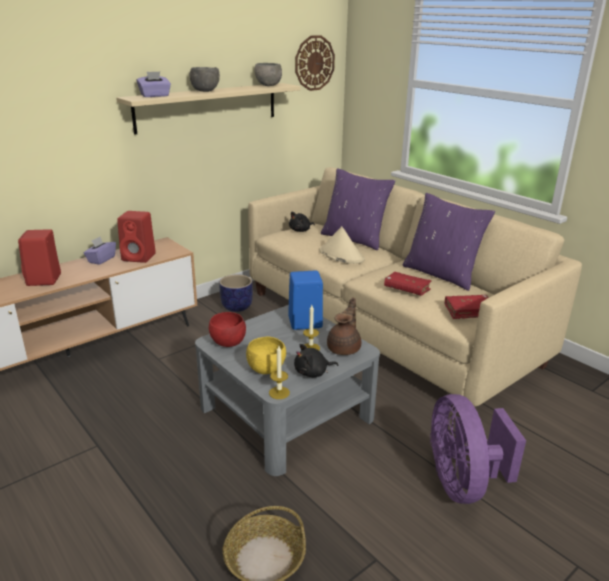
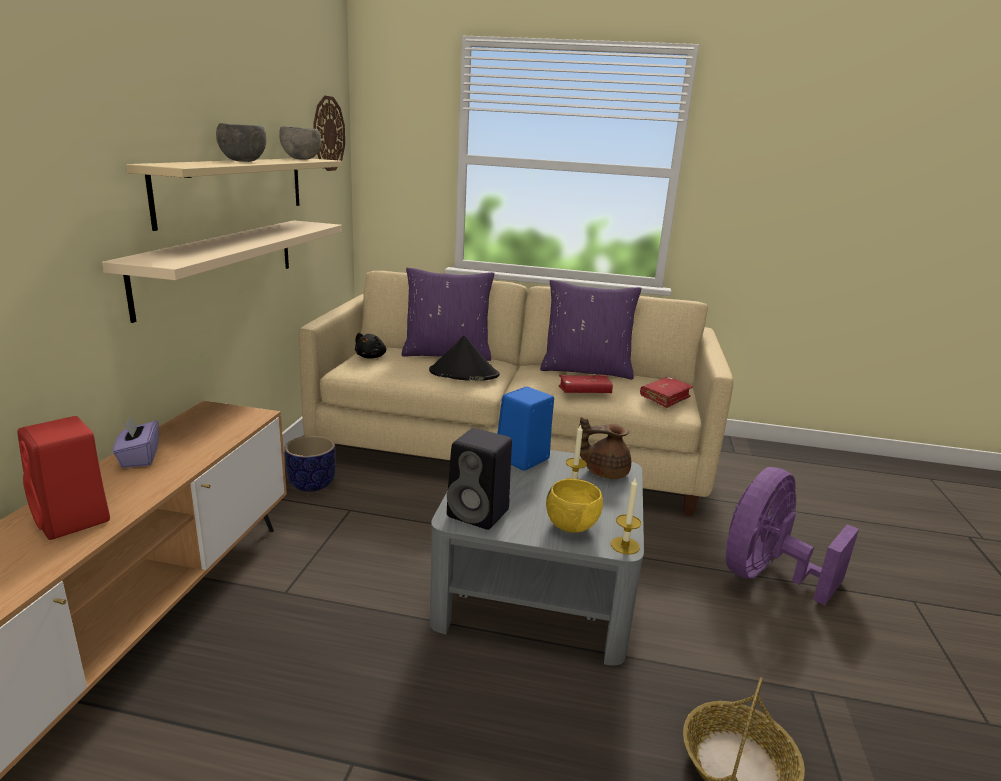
camera: 40 degrees left, 5 degrees down
(140, 257) = (206, 437): red speaker -> none
(155, 96) = (190, 163): purple tissue box -> none
(190, 154) = (220, 263): none -> beige shelf
(228, 343) = (480, 514): red bowl -> black speaker
(313, 373) = (619, 509): black plush toy -> none
(341, 255) = (463, 373): beige hat -> black hat
(344, 348) = (604, 472): brown teapot -> brown teapot turned 75 degrees counterclockwise
(462, 483) = (766, 575): purple fan -> purple fan turned 90 degrees clockwise

